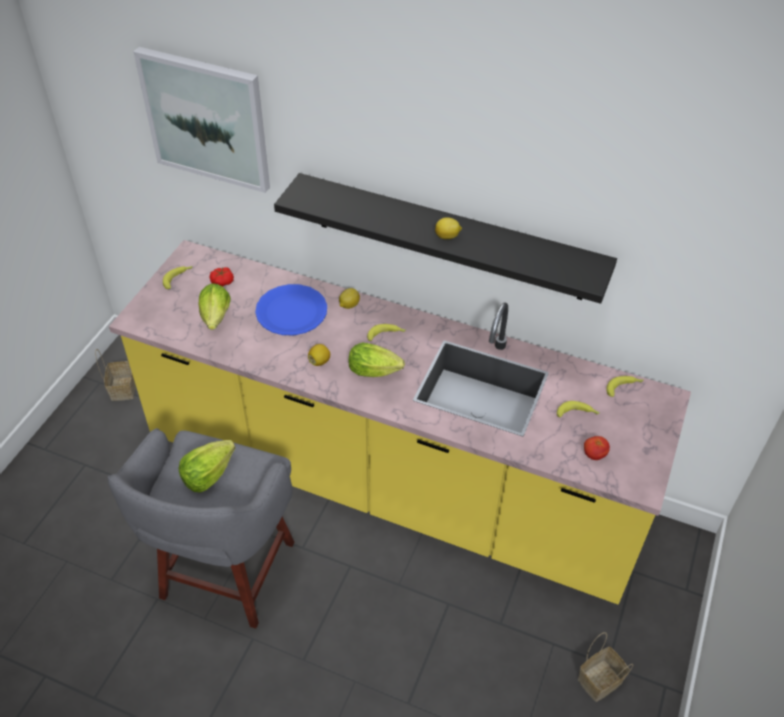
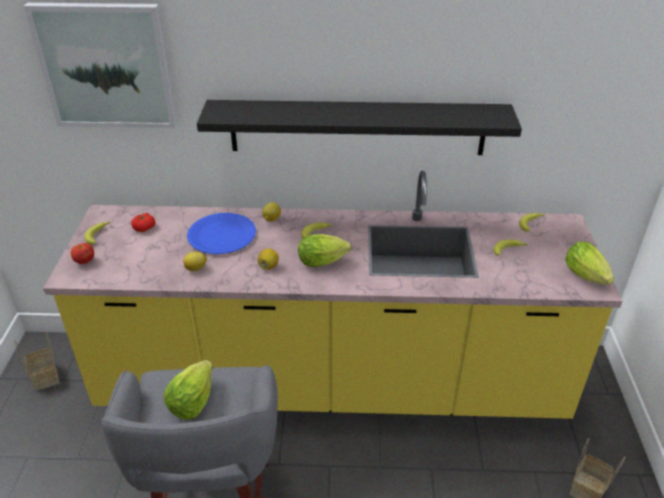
camera: 20 degrees left, 10 degrees down
(215, 319) = (152, 257): lettuce -> lettuce (587, 277)
(447, 236) = (367, 116): lemon -> lemon (196, 268)
(594, 455) = (543, 275): tomato -> tomato (85, 261)

